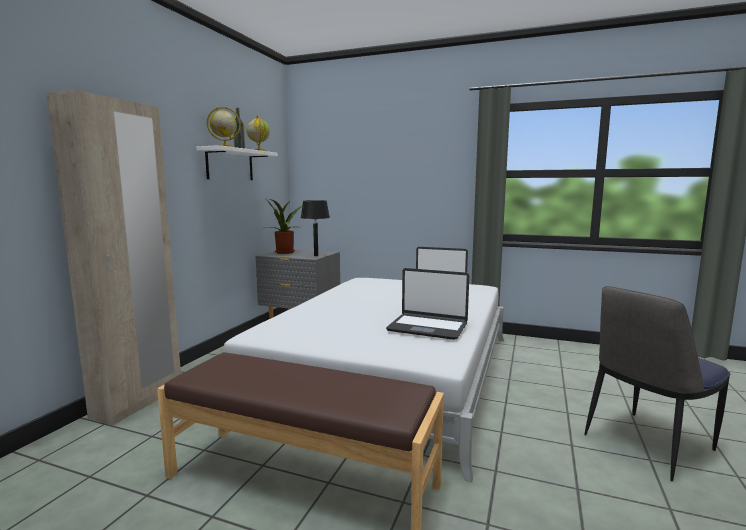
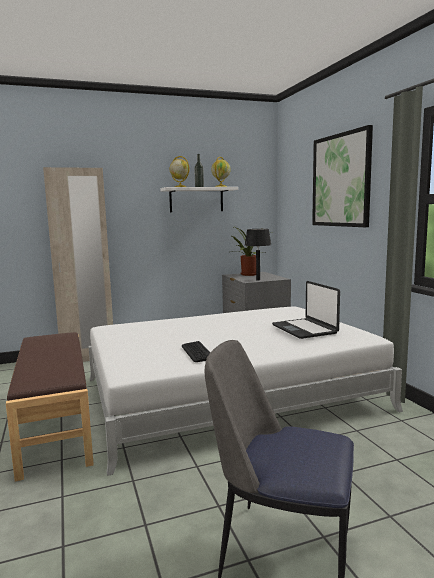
camera: 50 degrees right, 0 degrees up
(399, 155) = (341, 180): none -> picture
(427, 327) = (196, 352): laptop -> keyboard

